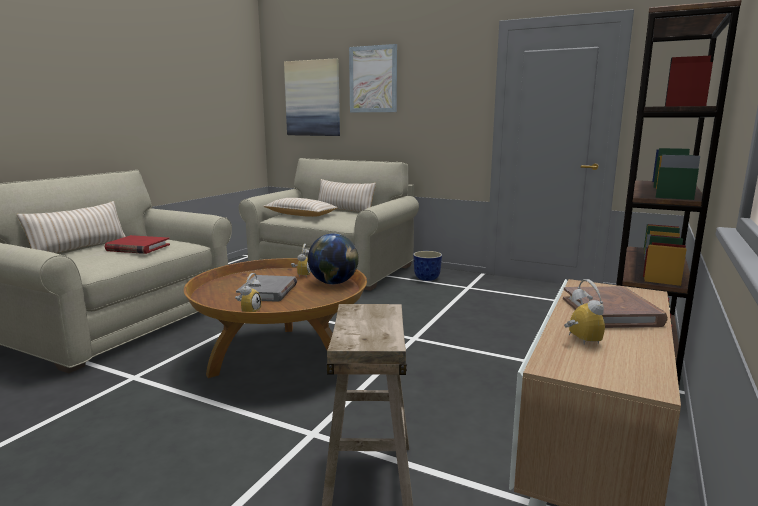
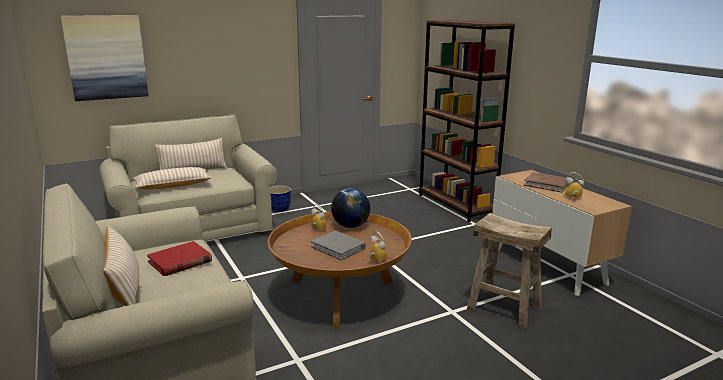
camera: 55 degrees left, 5 degrees up
(373, 79) = (182, 37): picture -> none

